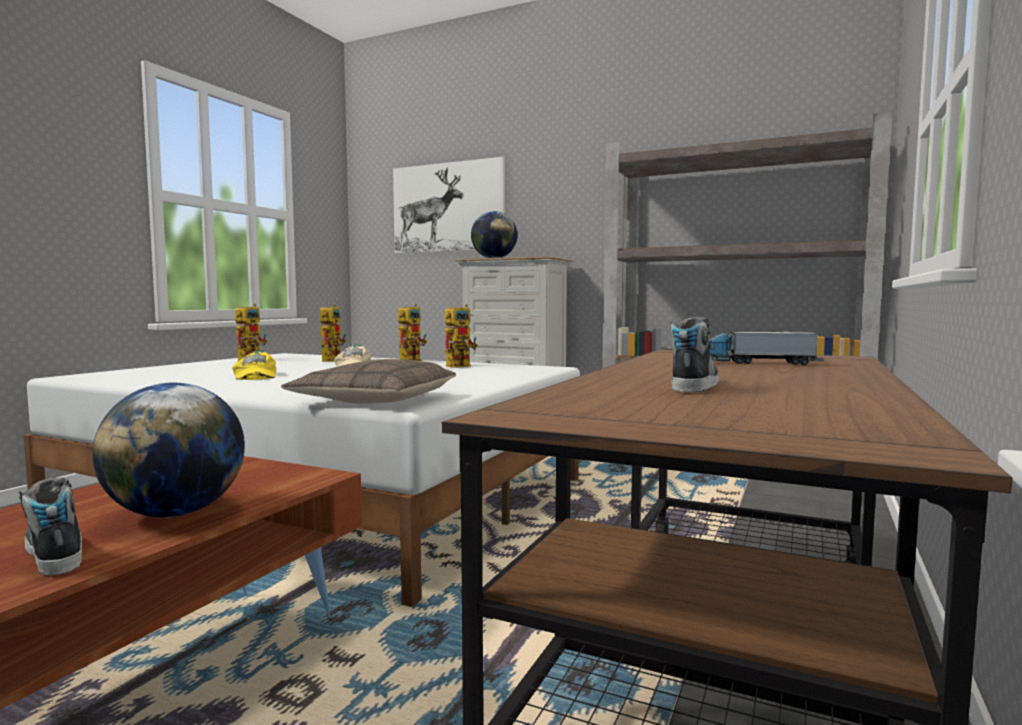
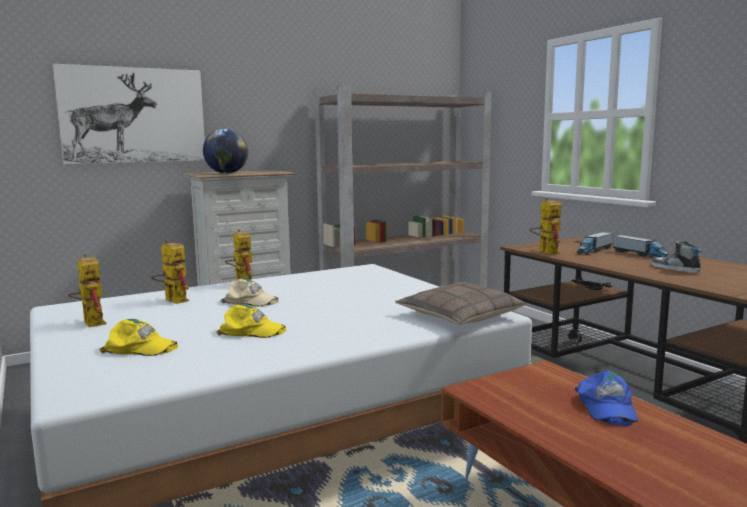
camera: 55 degrees left, 5 degrees up
(54, 553) = (669, 436): shoe -> none
(176, 513) = (606, 406): globe -> blue cap
(190, 370) = (140, 348): none -> yellow cap
(461, 365) = (309, 279): toy robot -> toy robot (545, 251)
(789, 373) = (640, 255): none -> toy truck

